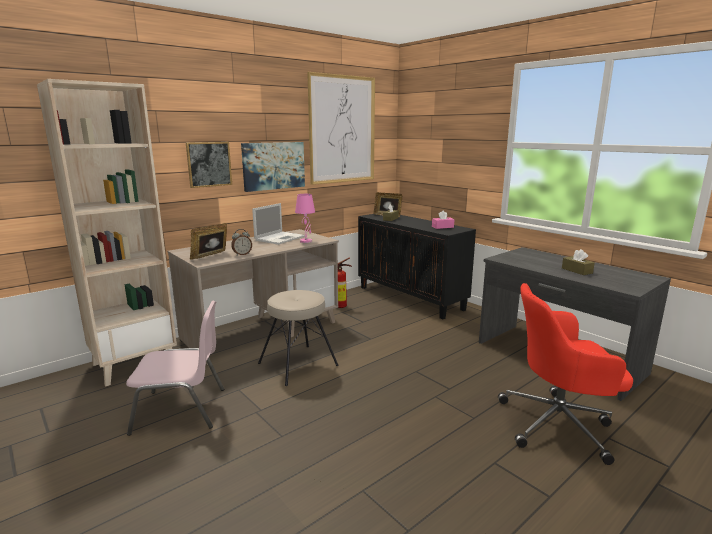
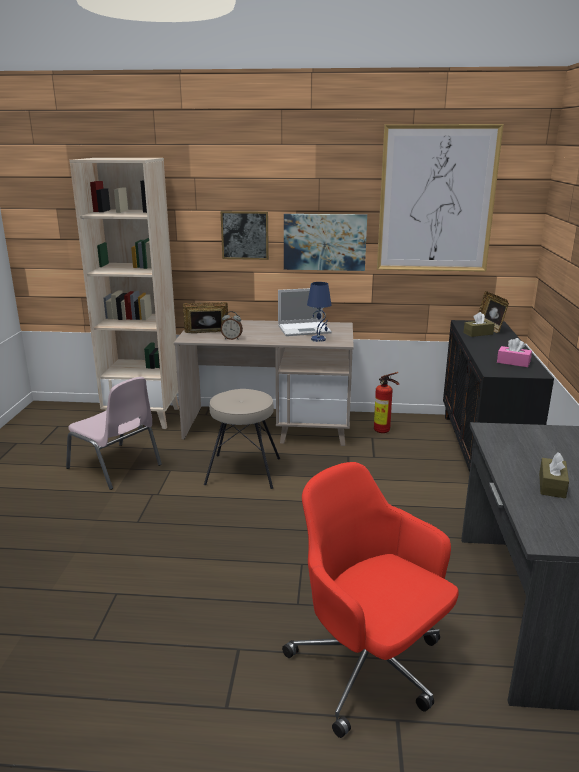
camera: 45 degrees right, 5 degrees up
(306, 241) = (319, 339): pink table lamp -> blue table lamp

